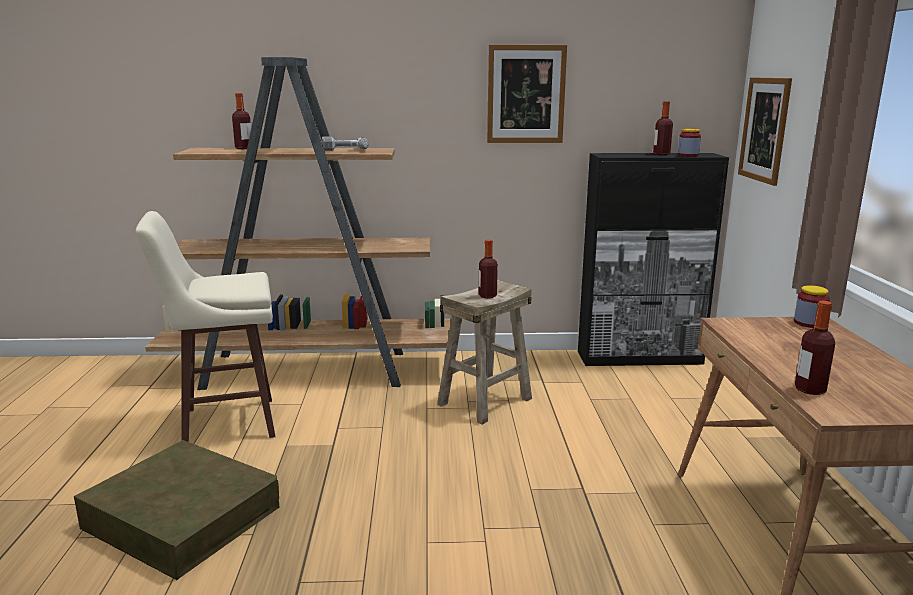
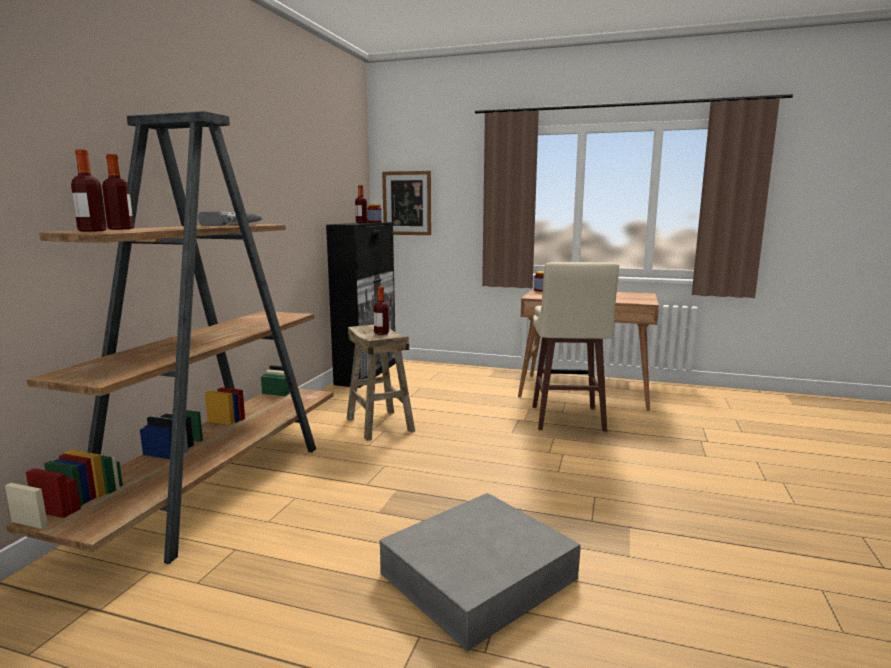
camera: 70 degrees left, 5 degrees down
(182, 517) = (478, 575): brown storage box -> grey storage box
(225, 423) = (293, 545): beige stool -> beige stool (567, 419)
(526, 94) = (290, 176): picture -> none
(810, 389) = (622, 301): bottle -> bottle (92, 231)

